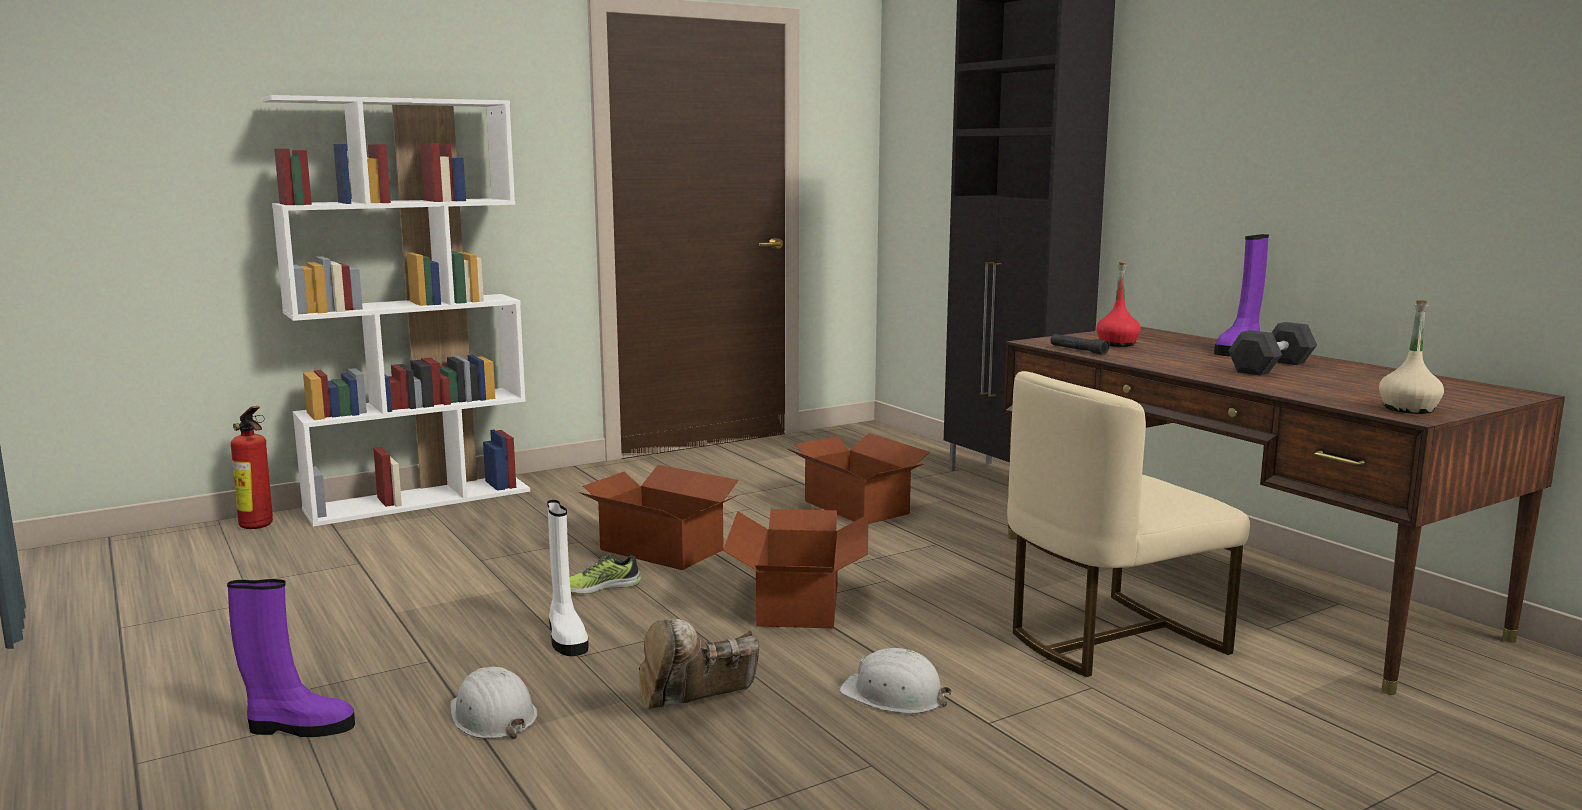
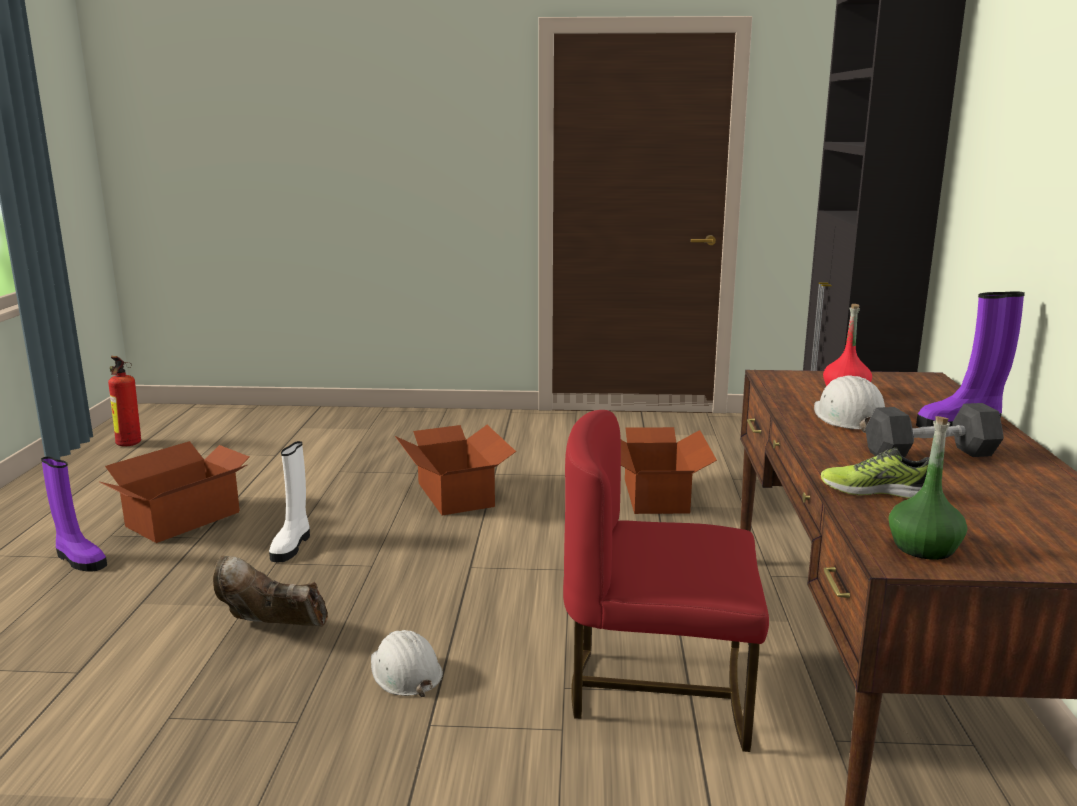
camera: 35 degrees right, 5 degrees up
(258, 527) = (268, 415): fire extinguisher -> fire extinguisher (127, 445)
(420, 500) = (378, 415): white bookcase -> none
(492, 716) = (167, 589): white hard hat -> white hard hat (848, 417)
(600, 587) = (371, 513): shoe -> shoe (877, 490)
(800, 603) = (473, 568): cardboard box -> cardboard box (185, 519)
(1078, 350) = (781, 392): black flashlight -> none
(1109, 638) = (659, 690): beige chair -> red chair
(1408, 409) = (923, 547): beige bottle -> green bottle

